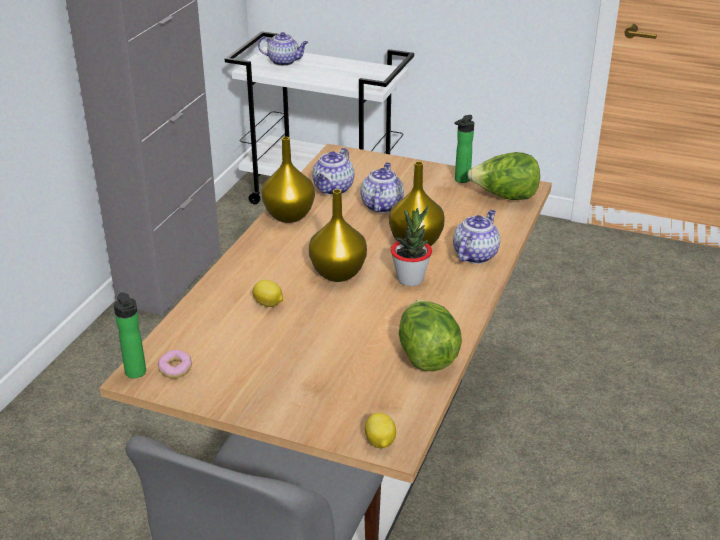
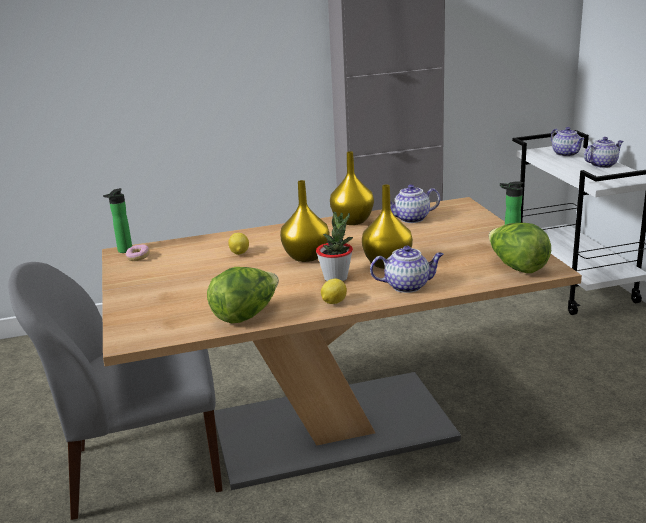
camera: 55 degrees right, 10 degrees down
(380, 443) = (126, 335): lemon -> lemon (333, 302)
(381, 205) = (418, 237): teapot -> teapot (602, 165)

